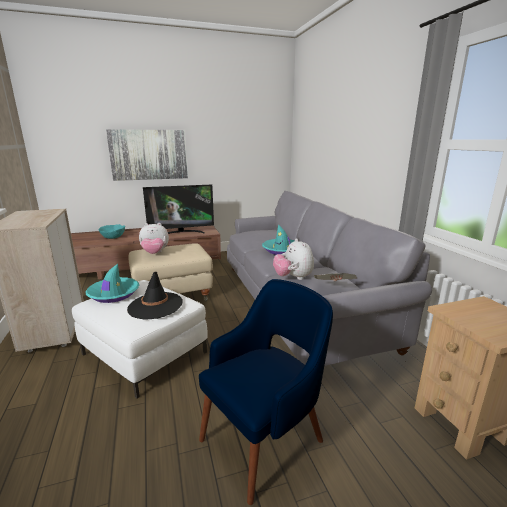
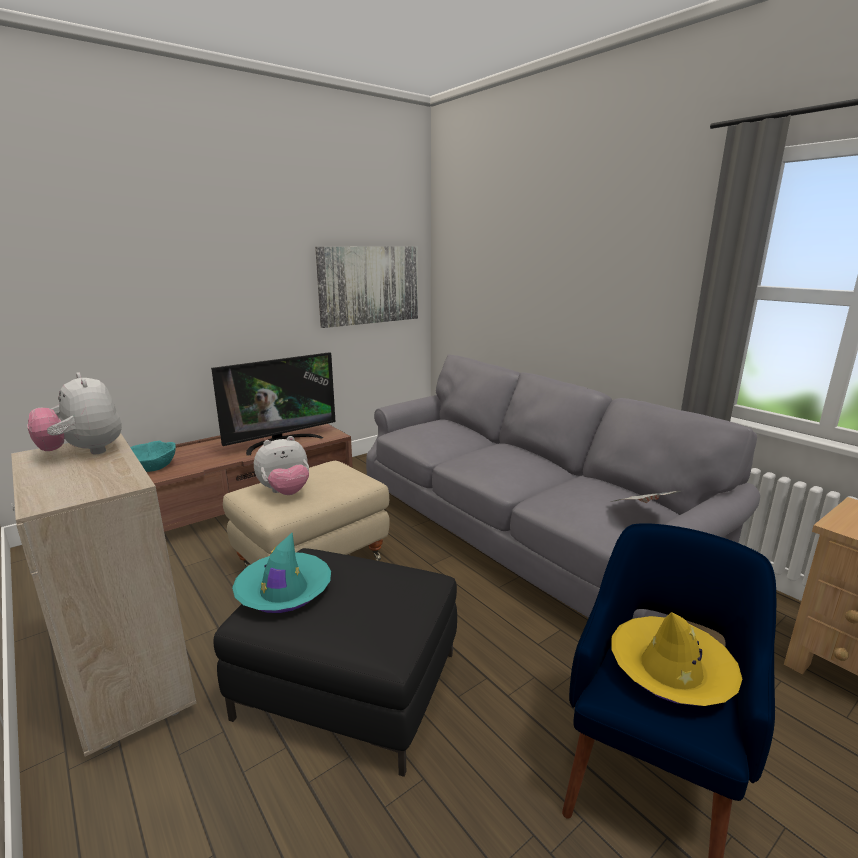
camera: 20 degrees left, 0 degrees up
(145, 353) = (349, 685): white ottoman -> black ottoman
(149, 155) = (202, 304): picture -> picture (369, 285)
(155, 306) = (385, 598): black hat -> none
(265, 367) = (671, 669): none -> yellow hat
(281, 250) = (502, 458): turquoise hat -> none
(293, 278) = (567, 504): plush toy -> plush toy (84, 452)

